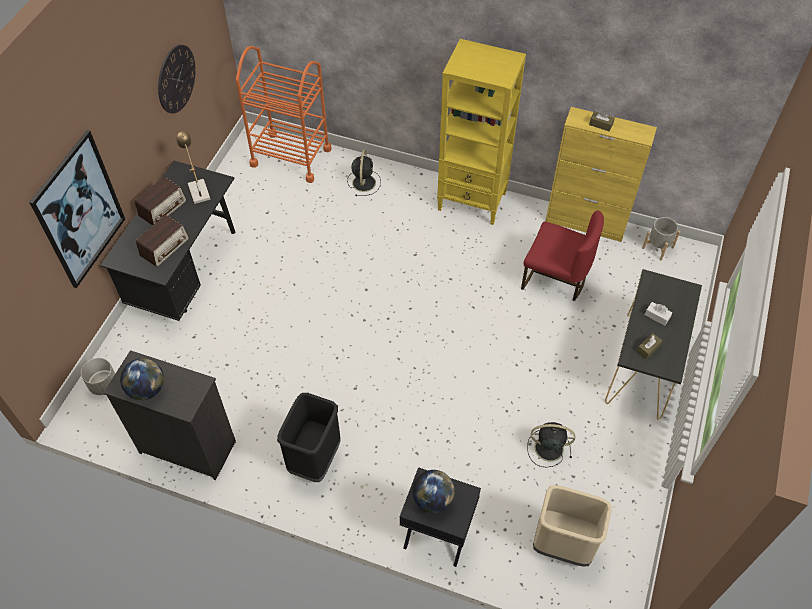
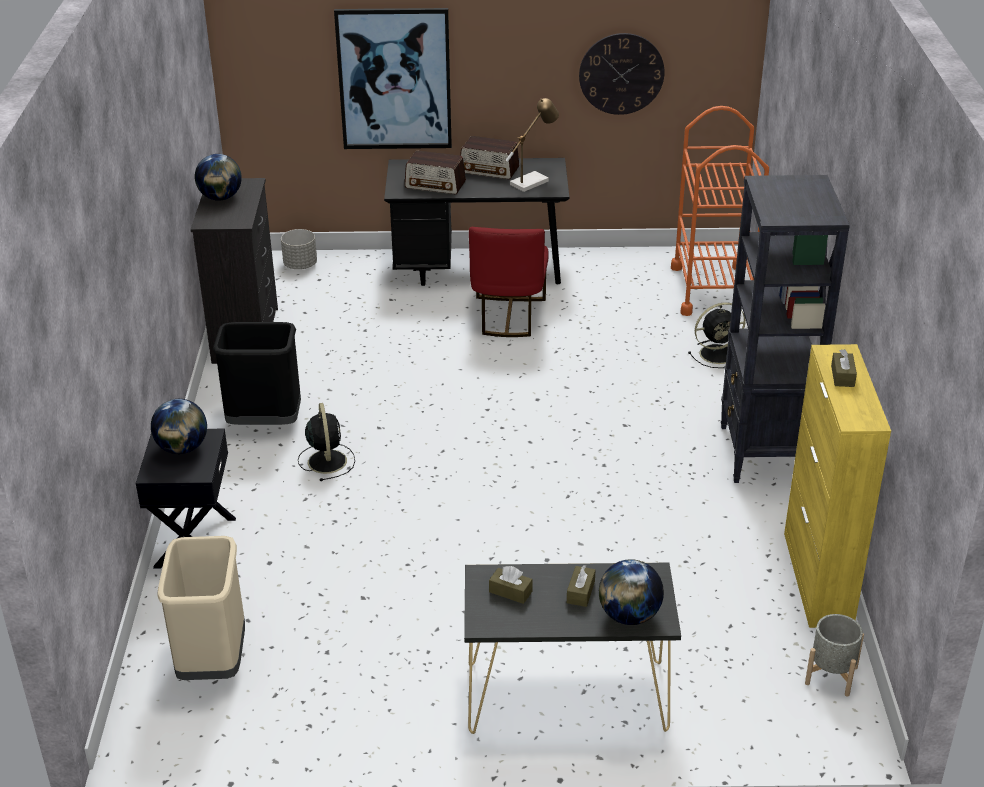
camera: 70 degrees right, 20 degrees down
(472, 202) = (763, 454): yellow bookcase -> black bookcase
(547, 448) = (363, 617): black fan -> black fan (327, 460)
(555, 278) = (676, 566): red chair -> red chair (508, 316)
(657, 316) = (580, 592): white tissue box -> brown tissue box
(681, 301) = (629, 616): none -> globe

